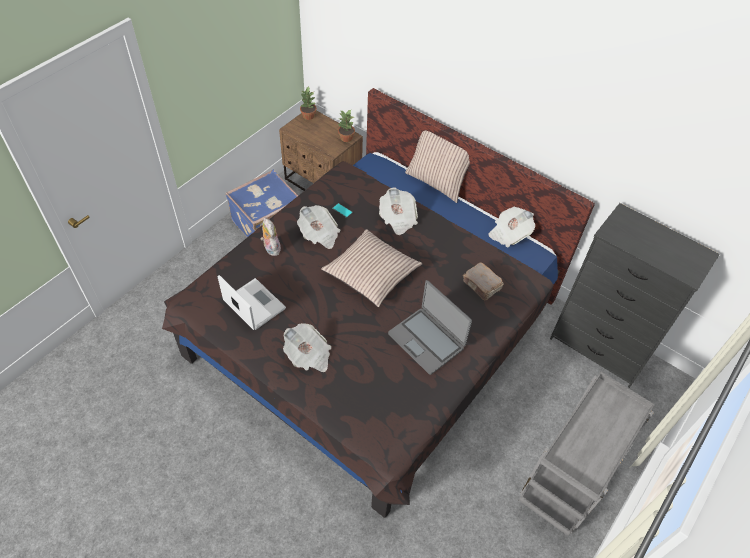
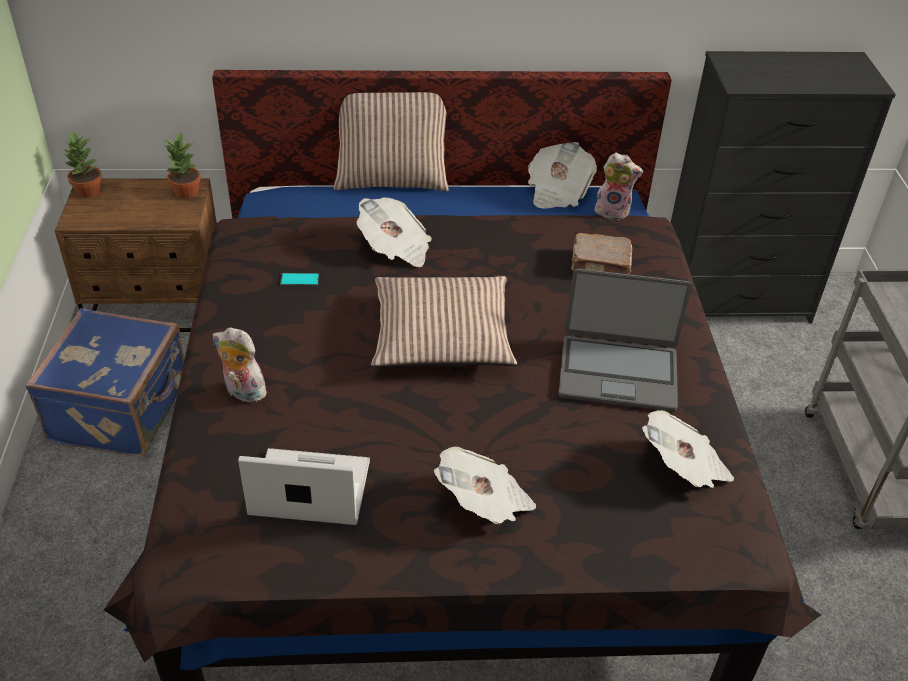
camera: 40 degrees left, 10 degrees down
(319, 234) = (301, 330): newspaper -> newspaper (684, 468)
(525, 261) = (613, 211): none -> plush toy

